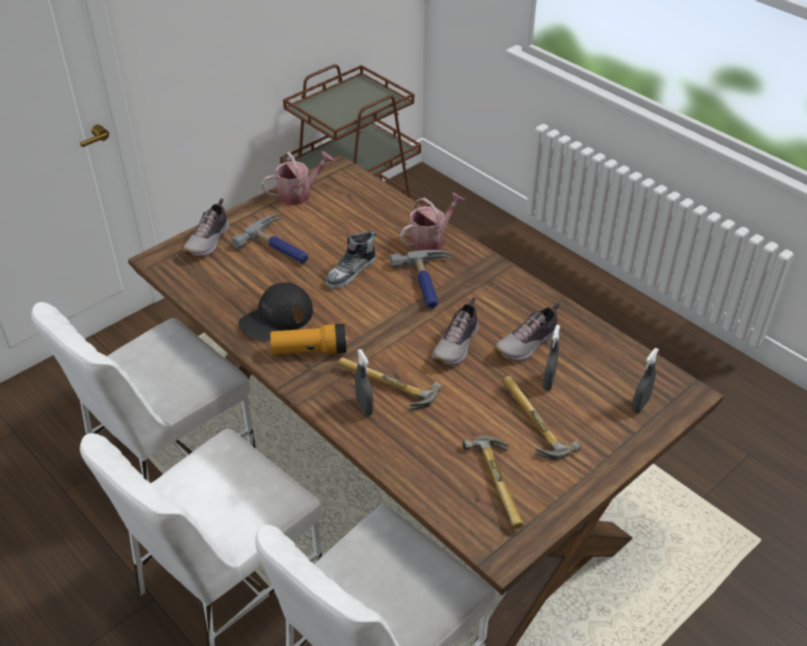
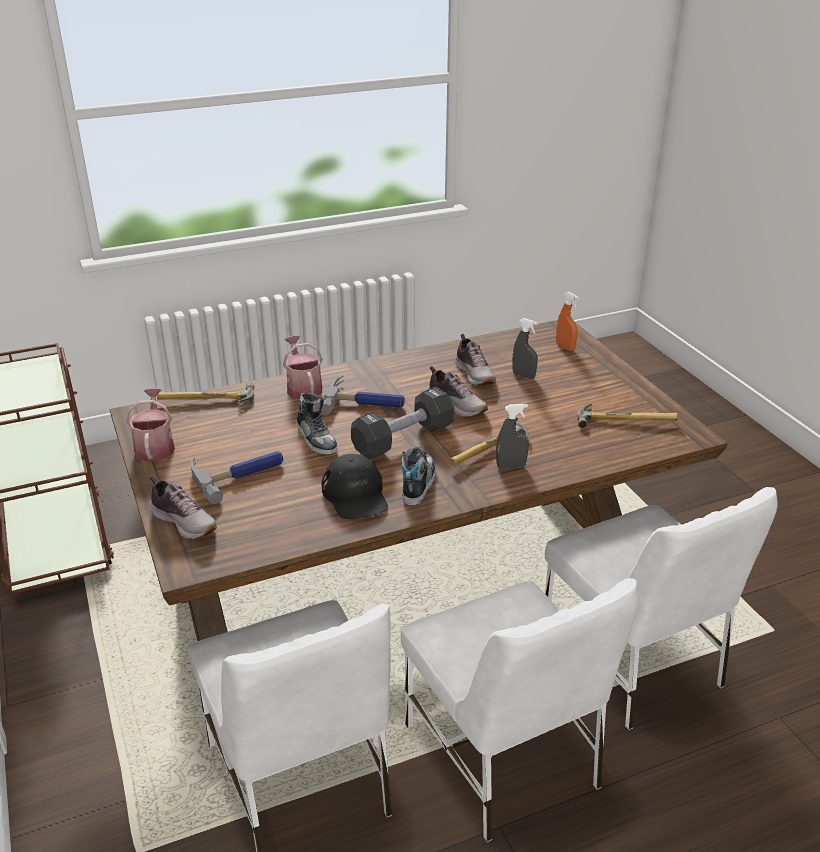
camera: 70 degrees left, 10 degrees down
(309, 350) = (418, 483): flashlight -> shoe
(376, 324) = (403, 439): none -> black dumbbell
(529, 423) = (565, 394): hammer -> hammer (207, 403)
(640, 405) = (565, 347): grey spray bottle -> orange spray bottle

